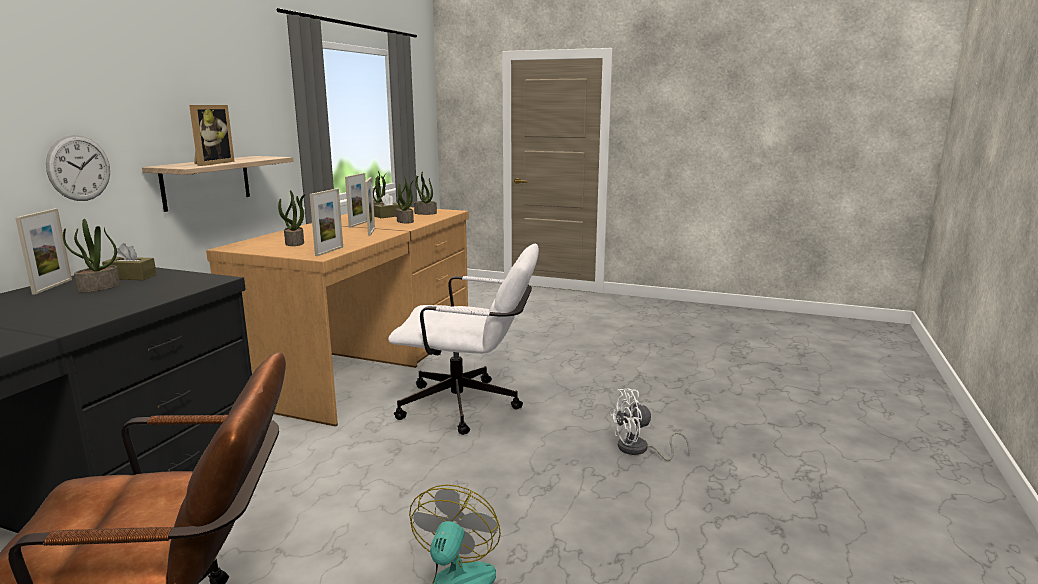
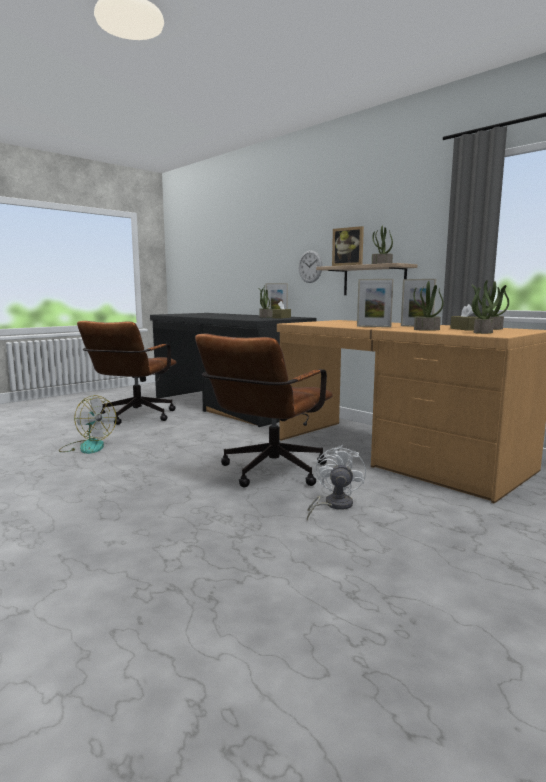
camera: 115 degrees right, 5 degrees down
(295, 243) = (342, 322): potted plant -> potted plant (381, 264)
(329, 251) = (305, 323): picture frame -> none
(469, 407) = (268, 473): white office chair -> brown office chair
(639, 450) = (113, 514): white fan -> white fan (333, 505)

